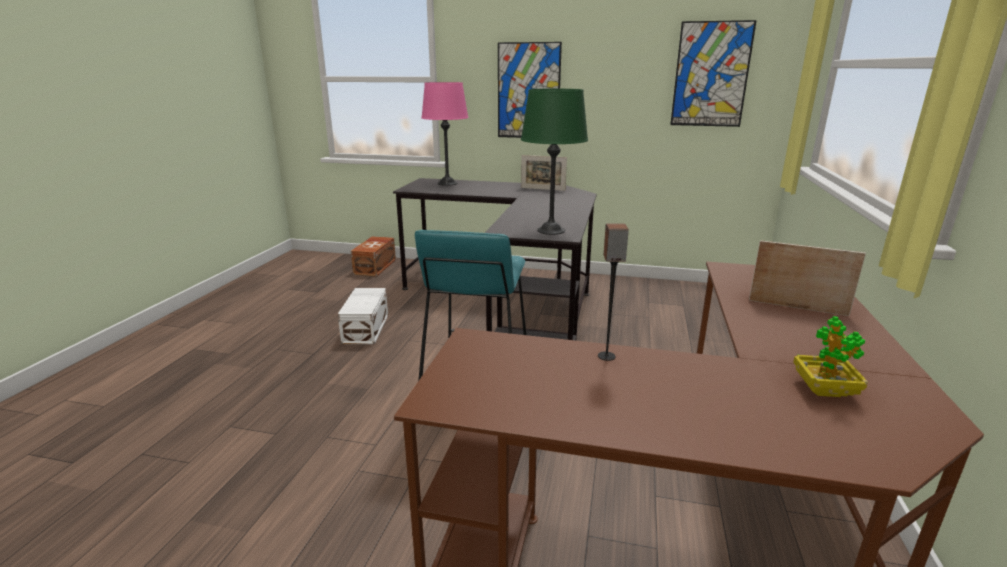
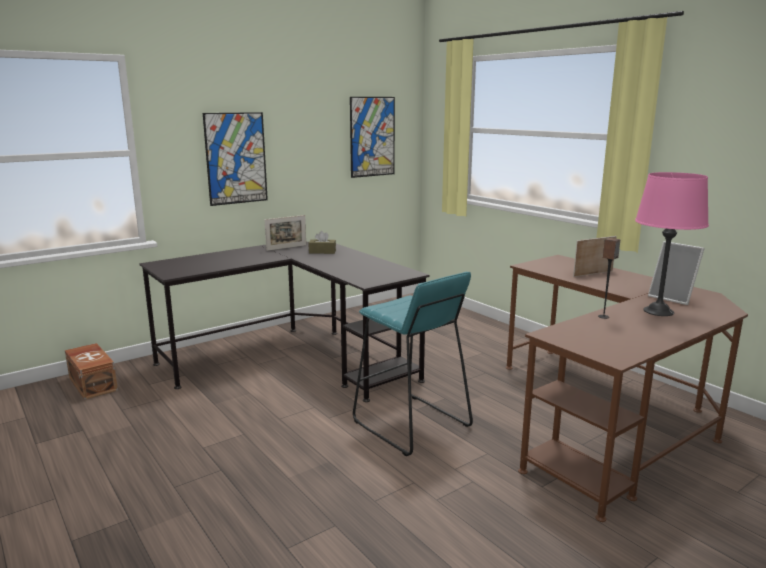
camera: 50 degrees left, 5 degrees down
(367, 328) = (222, 429): white storage box -> none
(447, 183) = (189, 261): pink table lamp -> pink table lamp (658, 311)
(551, 230) = (392, 273): green table lamp -> none
(558, 198) = (322, 252): none -> brown tissue box
(824, 390) = (673, 298): potted plant -> picture frame

